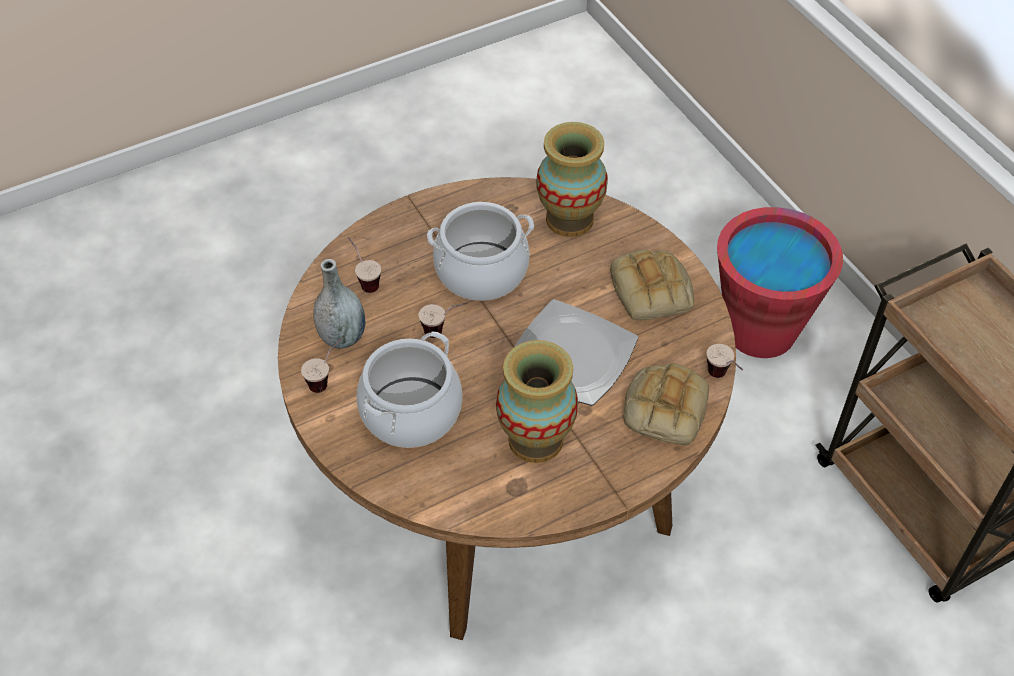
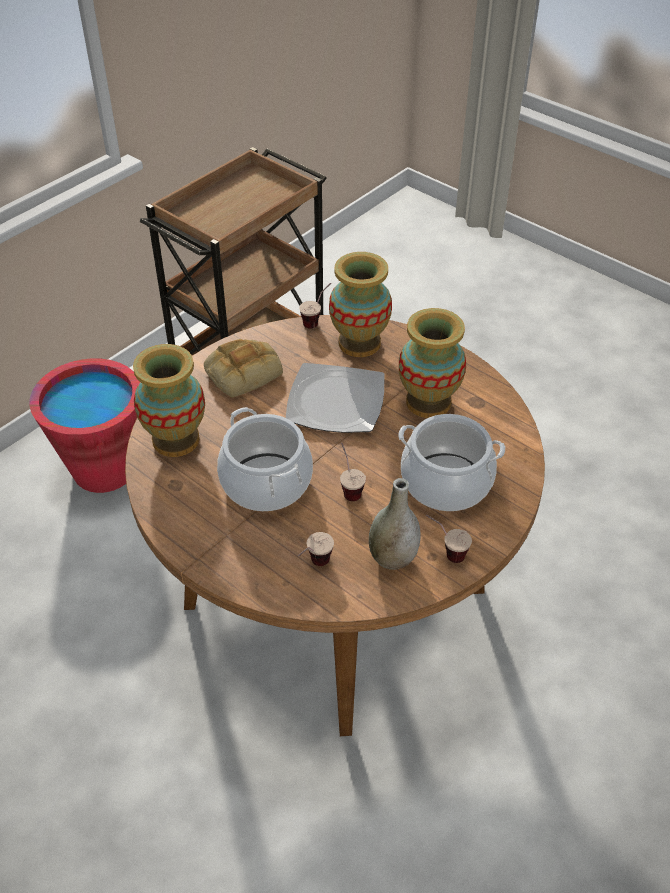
camera: 110 degrees left, 5 degrees down
(664, 407) = (359, 343): bread -> vase

